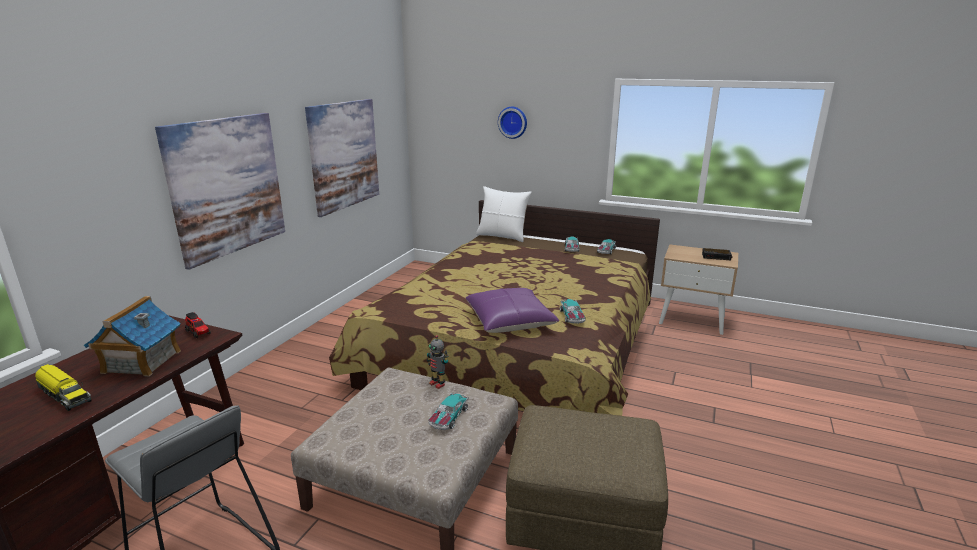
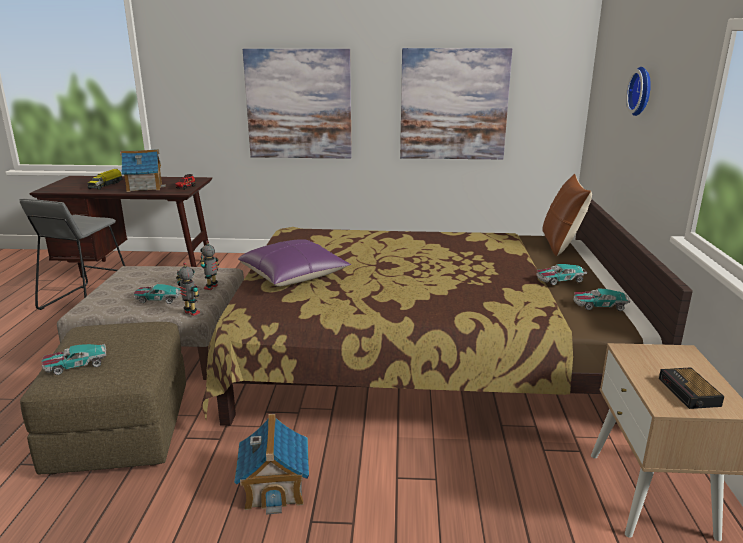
camera: 70 degrees right, 0 degrees up
(498, 399) = (191, 313): none -> toy robot
(502, 236) = (560, 244): white pillow -> brown pillow
(572, 316) = (323, 301): toy car -> toy car (76, 365)
(678, 432) = (275, 487): none -> toy house

